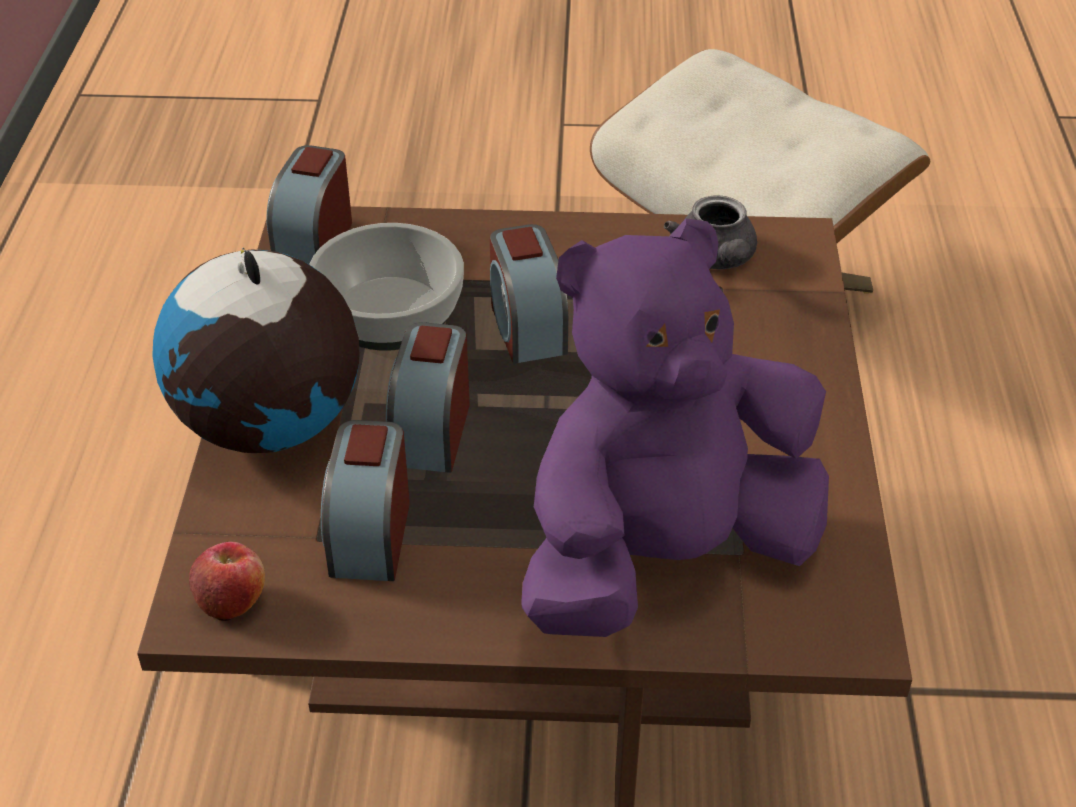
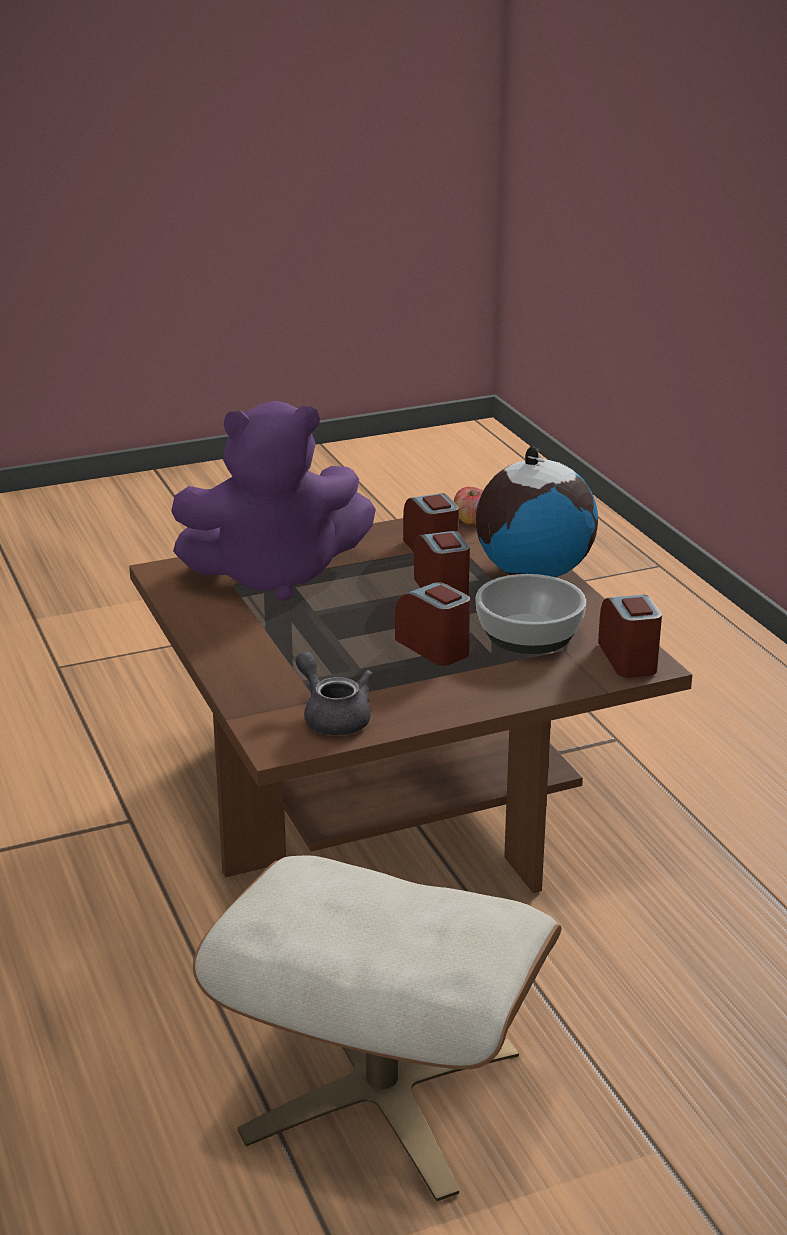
camera: 155 degrees right, 15 degrees down
(664, 556) = (274, 575): purple plush toy -> purple plush toy turned 45 degrees clockwise

